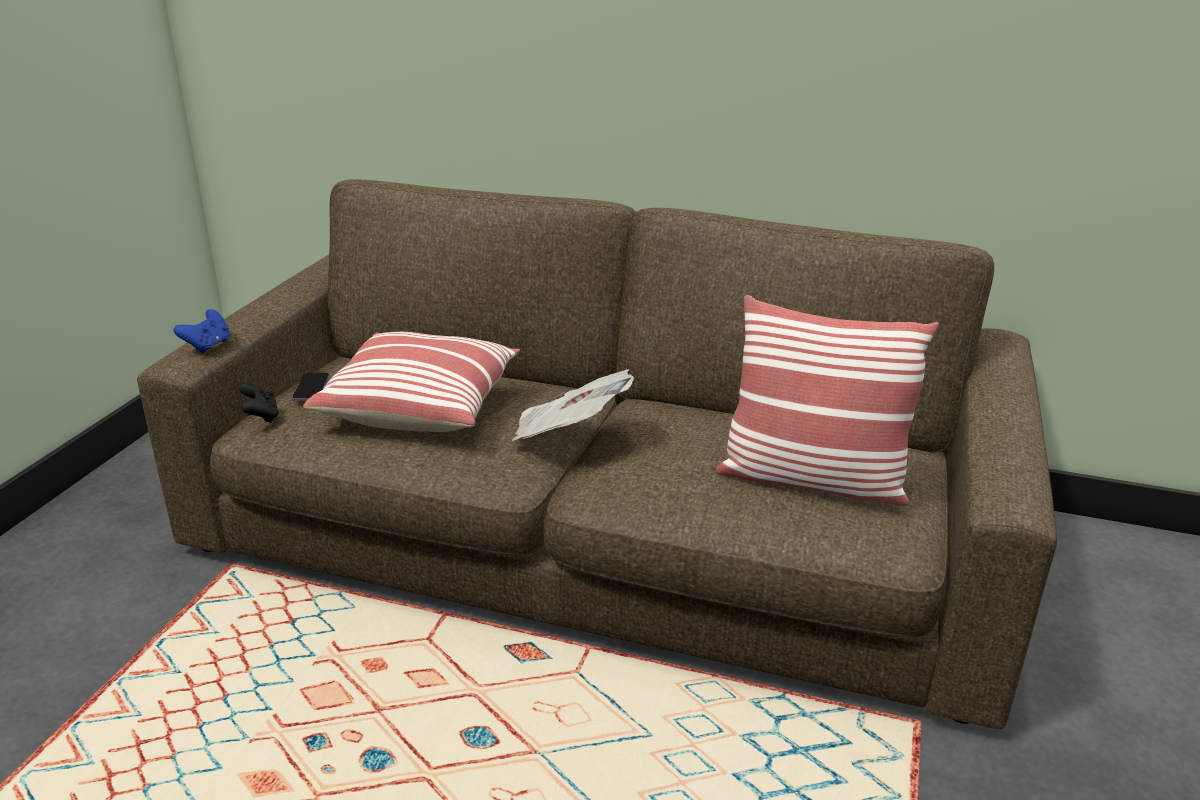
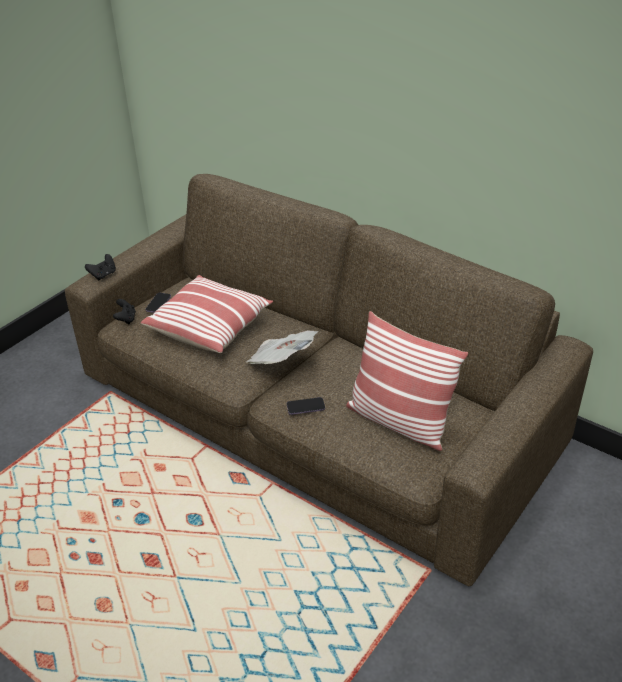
camera: 20 degrees right, 10 degrees up
(208, 346) = (103, 275): blue game controller -> black game controller
(651, 485) = (305, 407): none -> phone

